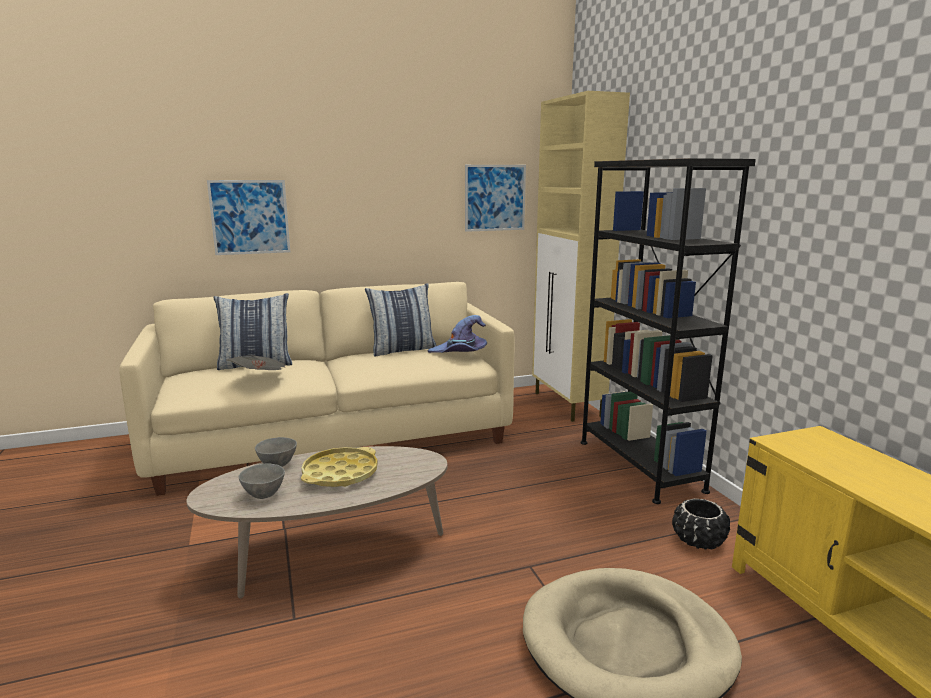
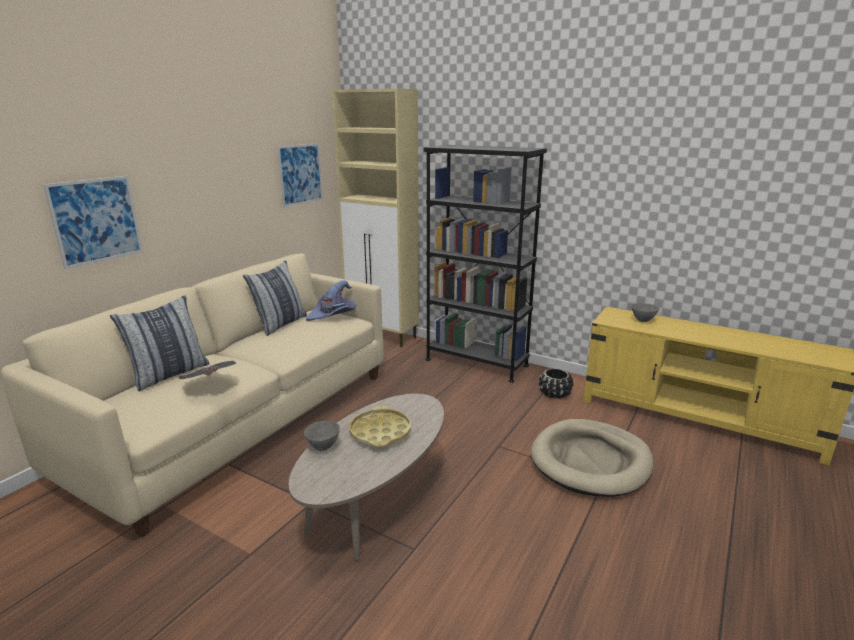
camera: 40 degrees left, 5 degrees up
(264, 495) = (355, 469): grey bowl -> grey bowl (643, 320)

